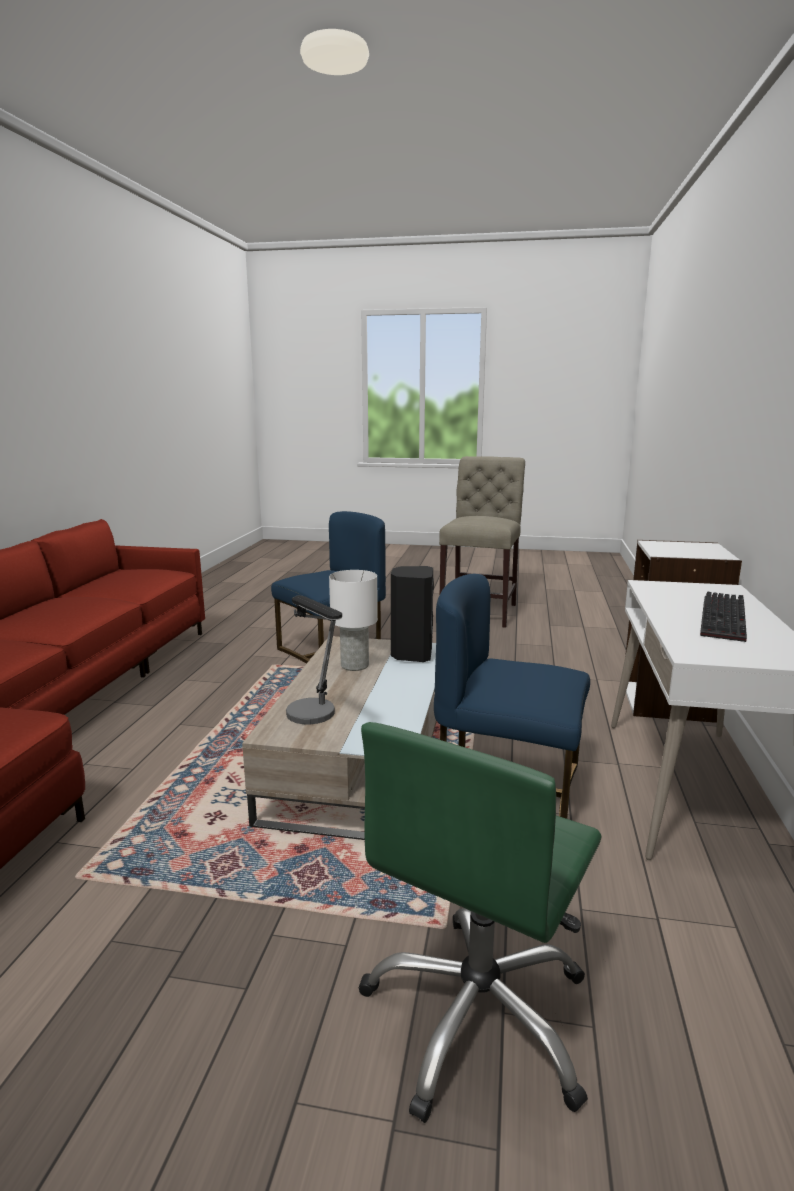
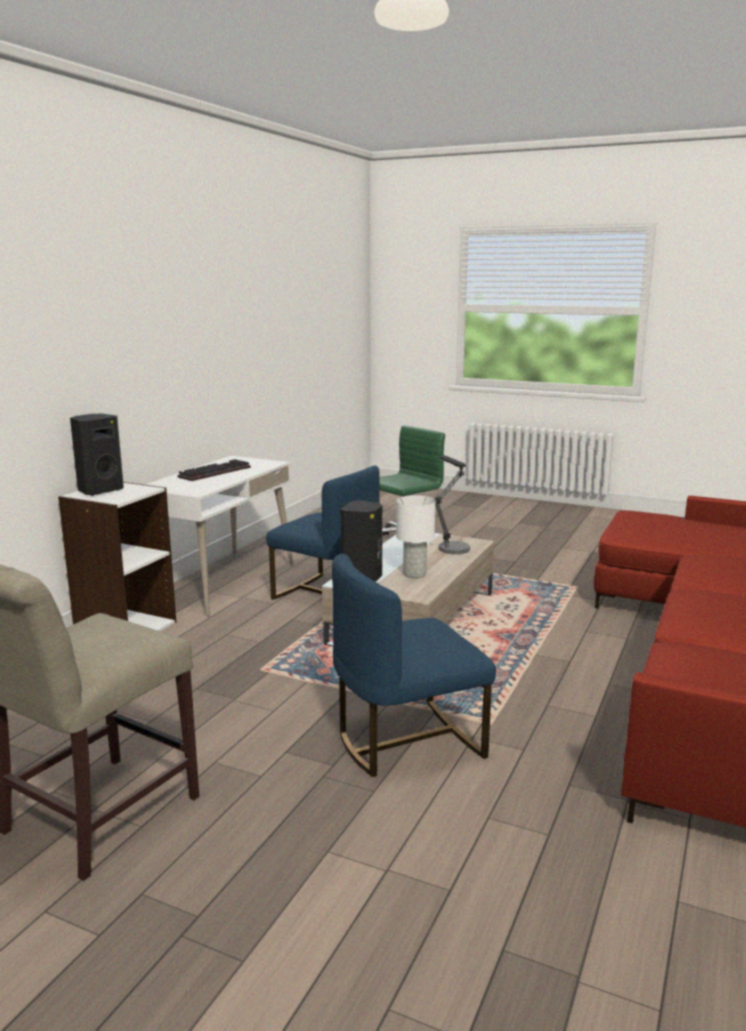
camera: 165 degrees left, 0 degrees up
(703, 549) = (99, 490): none -> black speaker

